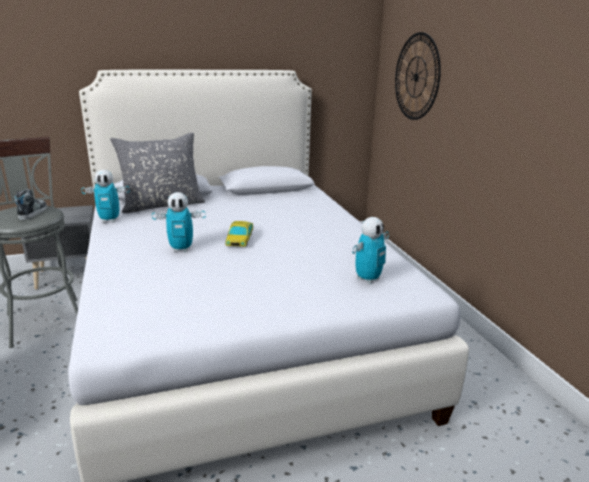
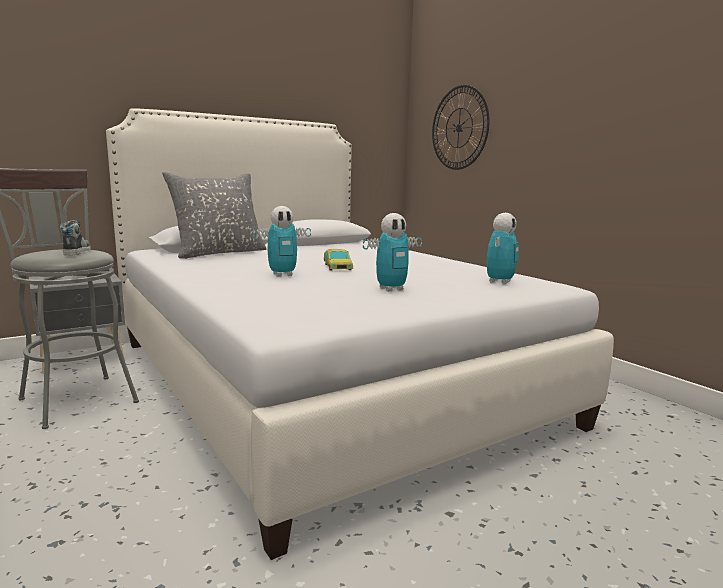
camera: 15 degrees left, 10 degrees down
(109, 220) = (169, 263): toy robot -> toy robot (391, 289)

